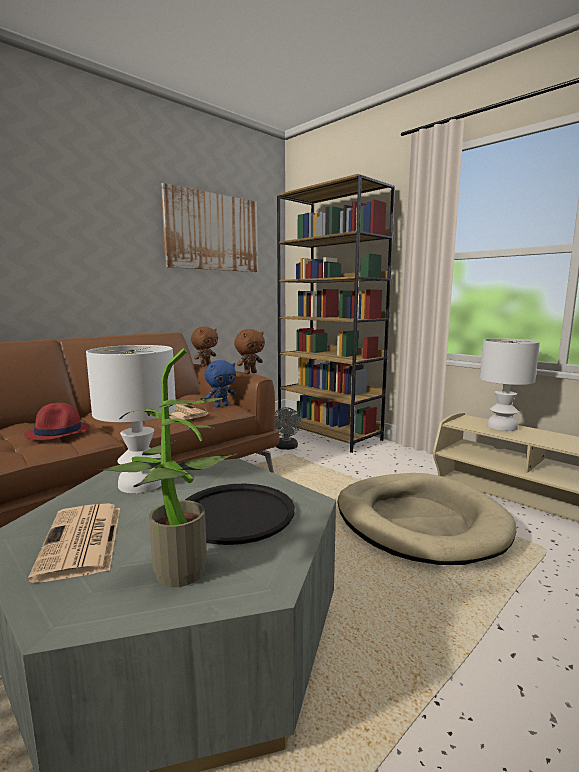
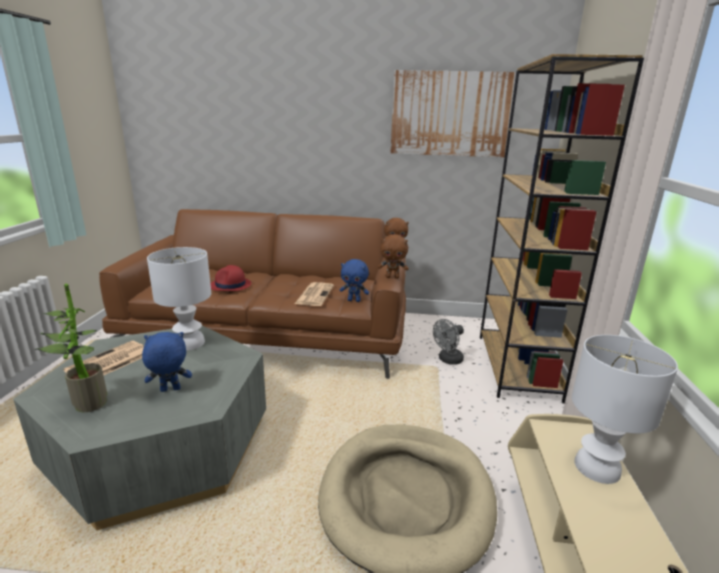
camera: 50 degrees right, 10 degrees up
(236, 513) = (170, 390): black tray -> blue plush toy

